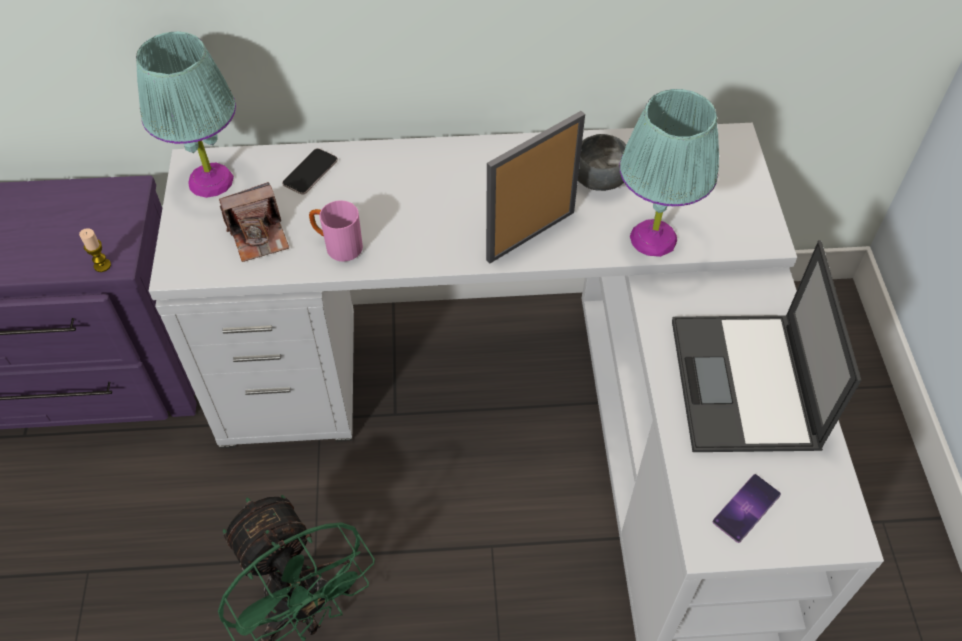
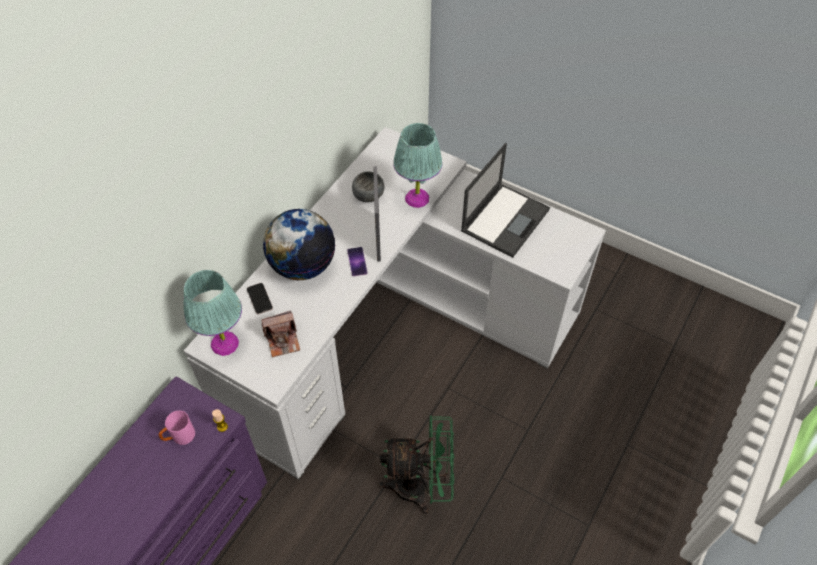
camera: 55 degrees left, 0 degrees up
(259, 236) = (283, 340): camera -> camera turned 60 degrees clockwise
(337, 246) = (318, 312): pink mug -> pink mug (179, 437)
(404, 183) = (302, 266): none -> globe
(744, 385) = (505, 219): laptop -> laptop turned 90 degrees counterclockwise
(746, 508) = (557, 254): phone -> phone (357, 261)

